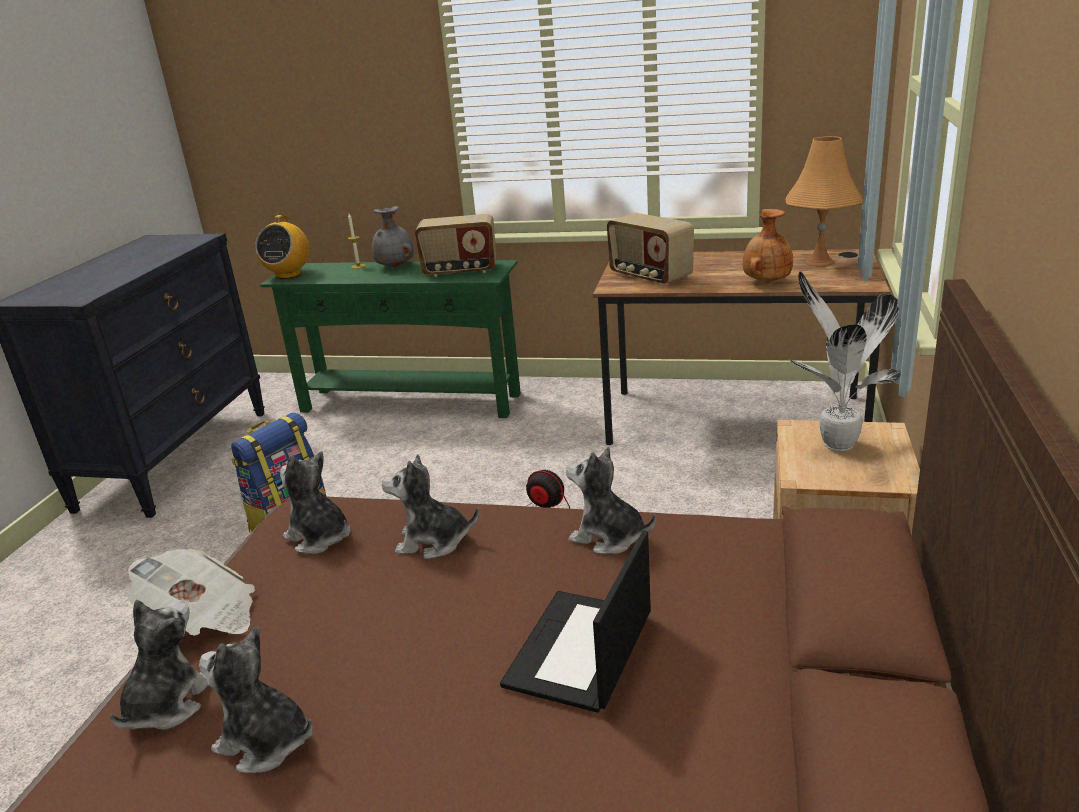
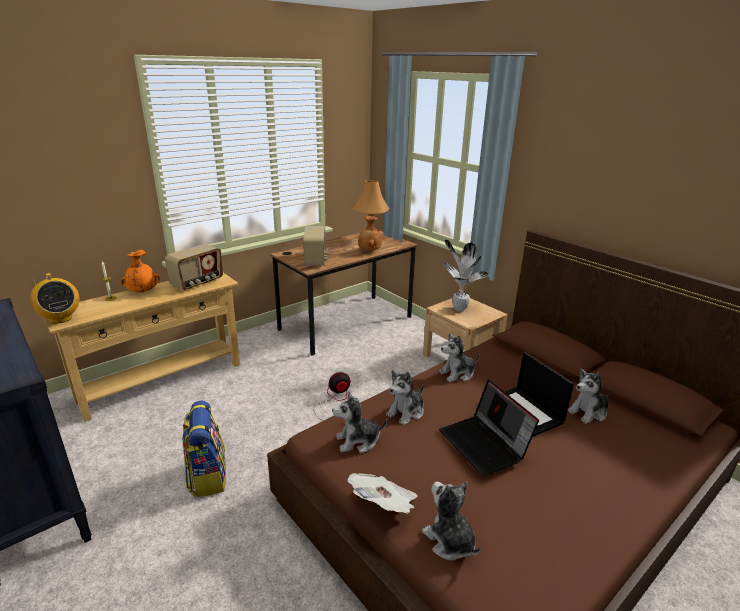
camera: 55 degrees left, 0 degrees up
(265, 742) = (509, 515): plush toy -> plush toy (588, 412)
(396, 266) = (143, 291): grey vase -> orange vase
(410, 402) = (162, 381): green console table -> beige console table
(421, 645) = (484, 445): none -> laptop
(649, 276) = (316, 260): radio -> radio turned 90 degrees counterclockwise

